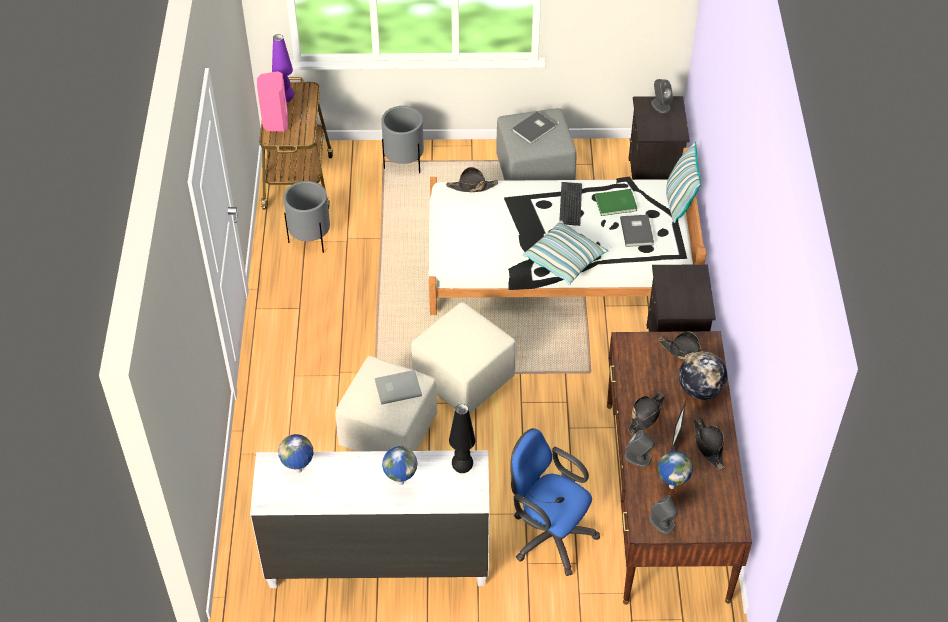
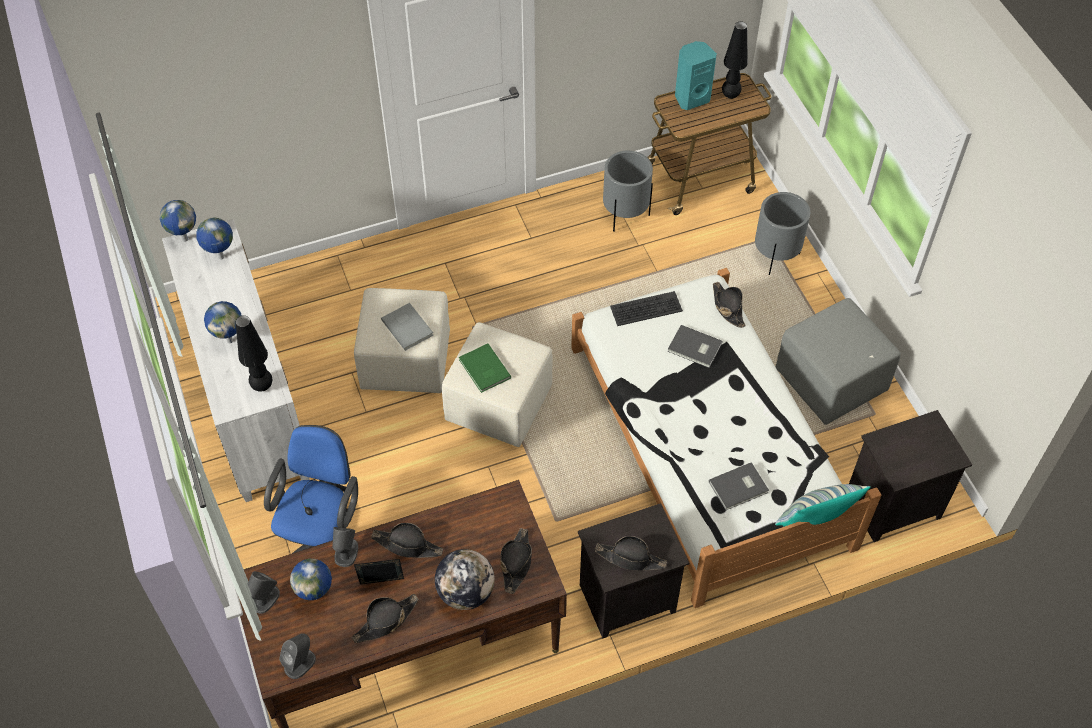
camera: 70 degrees right, 5 degrees up
(261, 495) = (184, 239): none -> globe
(275, 122) = (691, 98): pink speaker -> turquoise speaker
(286, 99) = (730, 95): purple table lamp -> black table lamp
(534, 129) = (845, 336): grey book -> grey book (695, 348)
(565, 260) = (659, 427): pillow -> none
(571, 204) = (749, 409): keyboard -> keyboard (646, 309)
(616, 204) = (773, 454): green book -> green book (484, 370)
(660, 105) = (939, 443): grey speaker -> grey speaker (300, 663)
(693, 295) = (631, 558): none -> black hat

